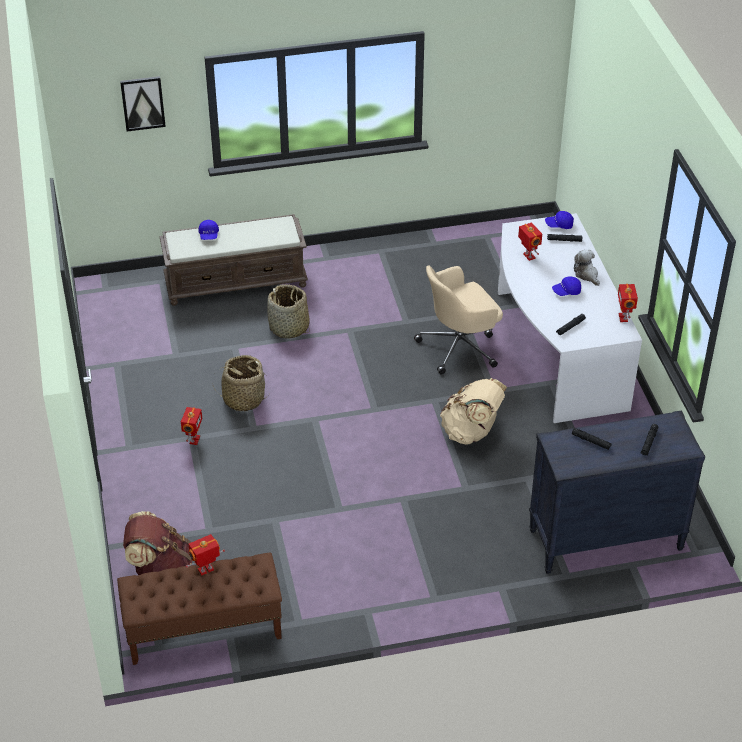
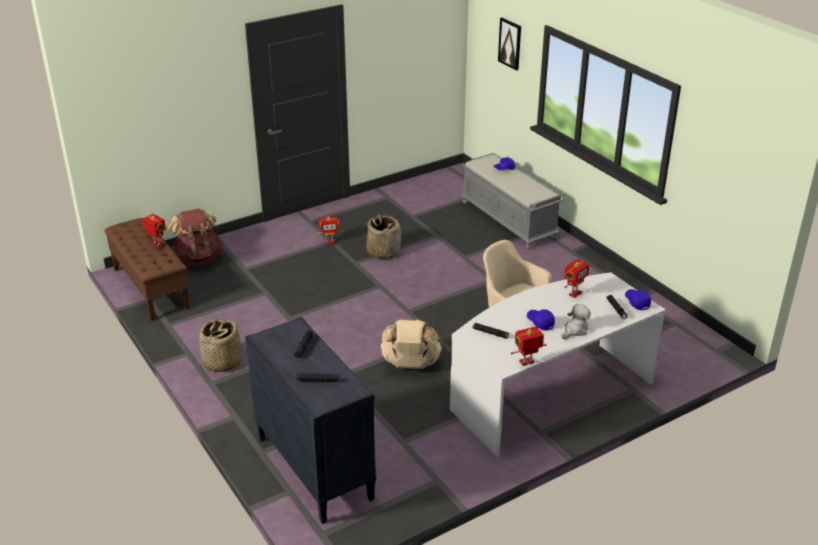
camera: 70 degrees right, 10 degrees down
(236, 282) = (509, 220): brown bench -> grey bench
(289, 328) = (475, 253): basket -> basket (221, 362)

